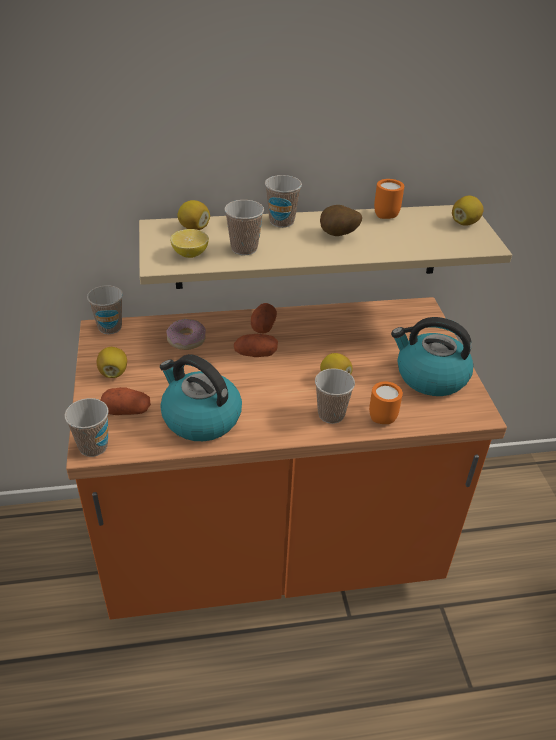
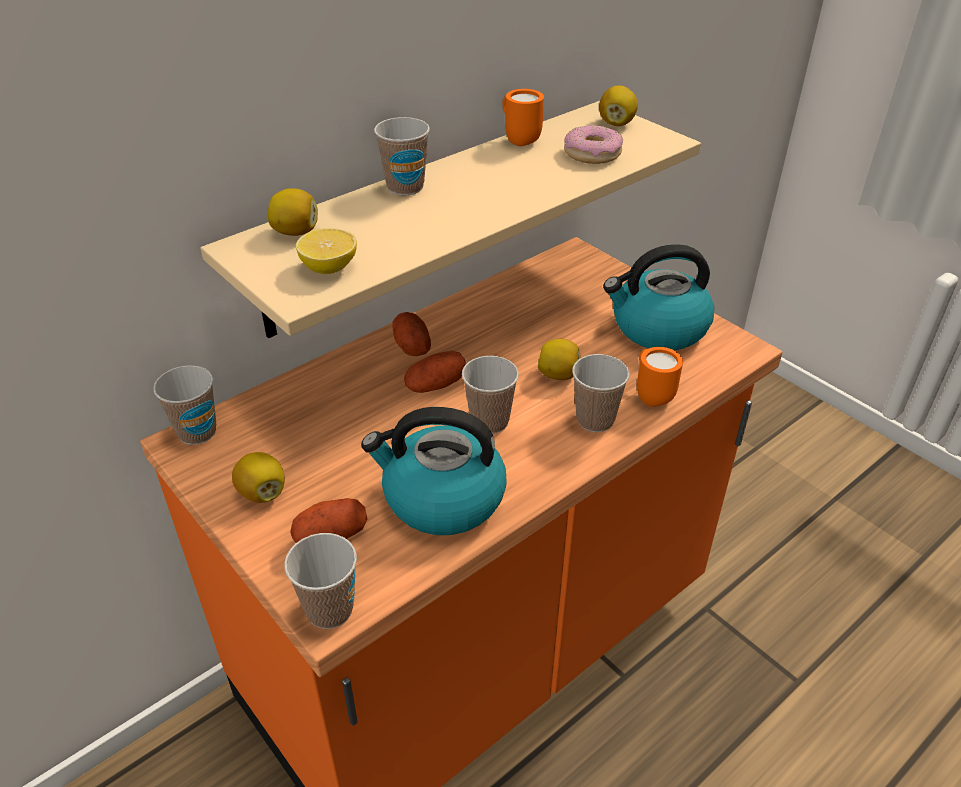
camera: 30 degrees left, 0 degrees up
(186, 339) = (325, 404): donut -> donut (592, 154)
(244, 248) = (395, 236): cup -> cup (489, 422)
(338, 236) = (494, 182): potato -> none

